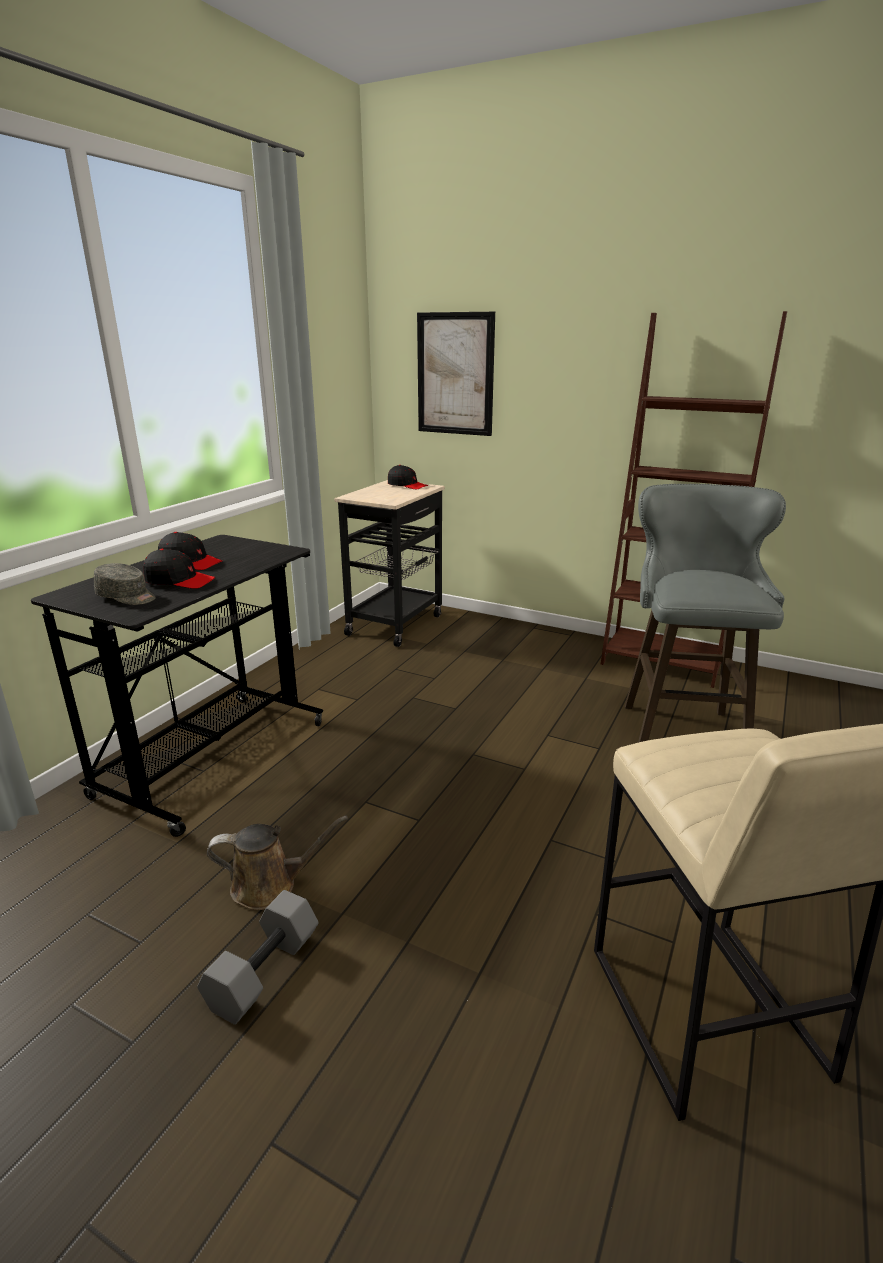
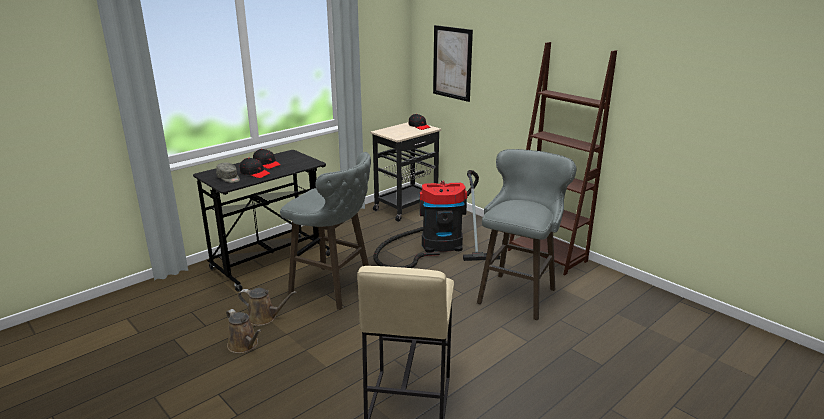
camera: 20 degrees right, 0 degrees up
(263, 970) = (244, 345): grey dumbbell -> brown watering can
(373, 787) = (334, 288): none -> grey stool
(490, 675) = (437, 246): none -> vacuum cleaner

